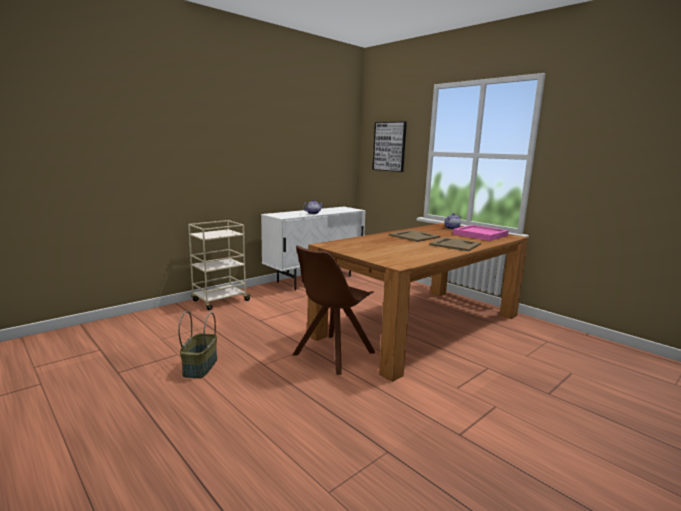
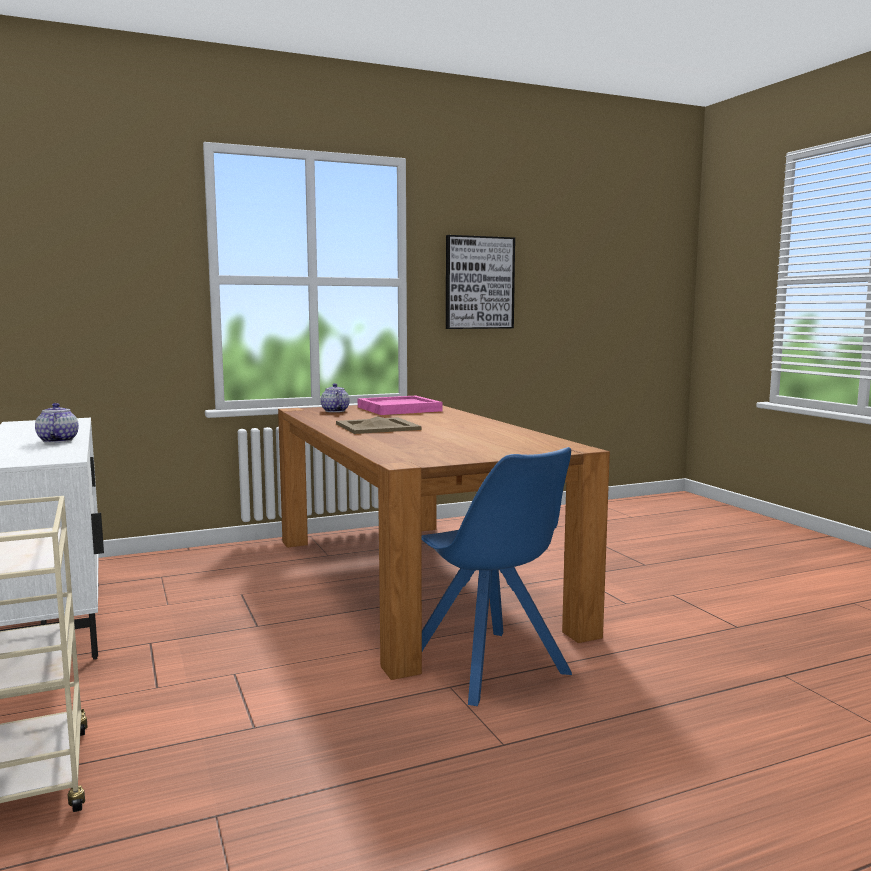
camera: 70 degrees left, 5 degrees down
(199, 366) = (481, 838): basket -> none
(332, 354) = (490, 668): brown chair -> blue chair
(389, 146) = (94, 265): picture -> picture (479, 283)
(454, 244) = (455, 422): beige tray -> none

